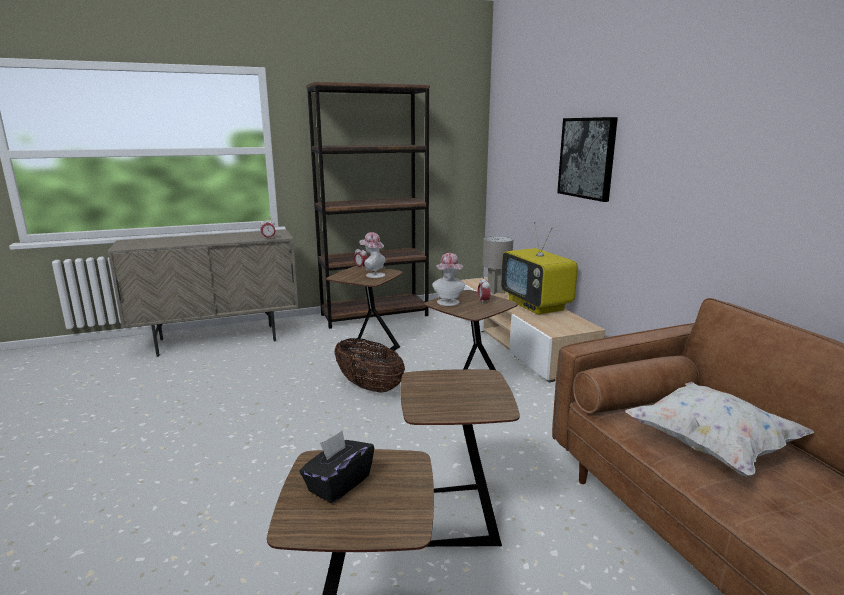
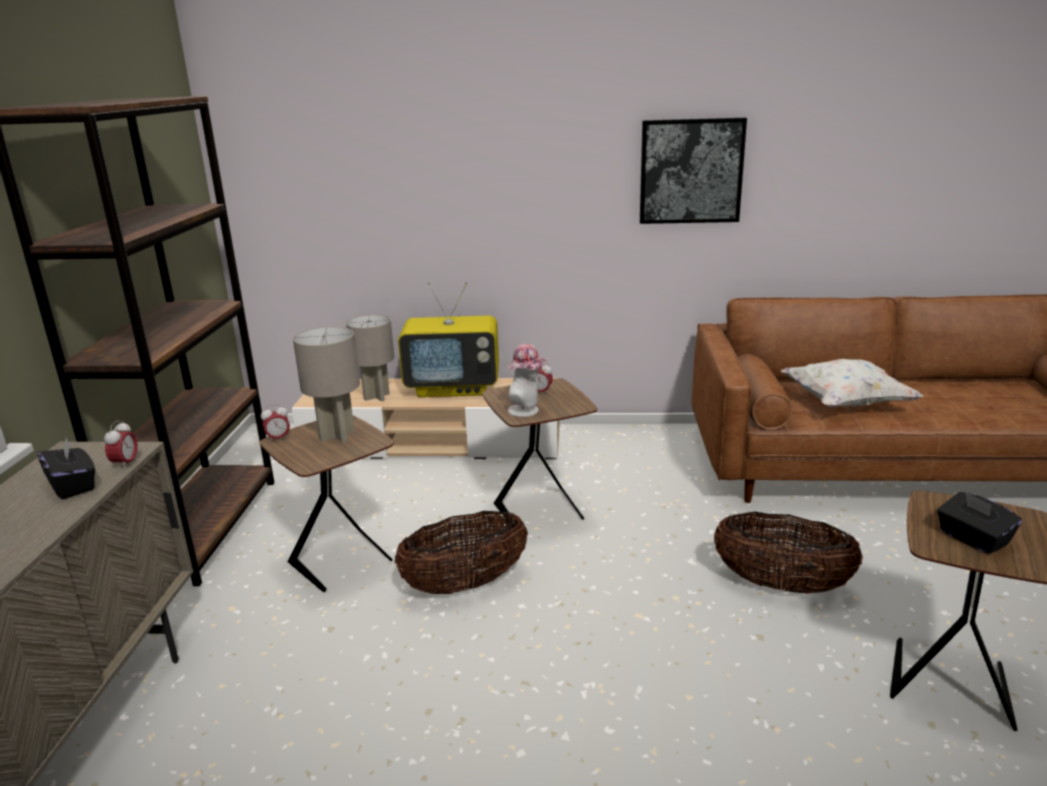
camera: 65 degrees left, 5 degrees up
(247, 237) = (73, 486): none -> black tissue box
(373, 275) = (338, 436): hat -> grey table lamp
(454, 517) = (781, 585): brown side table -> basket
(587, 158) = (476, 187): picture -> picture (691, 171)

